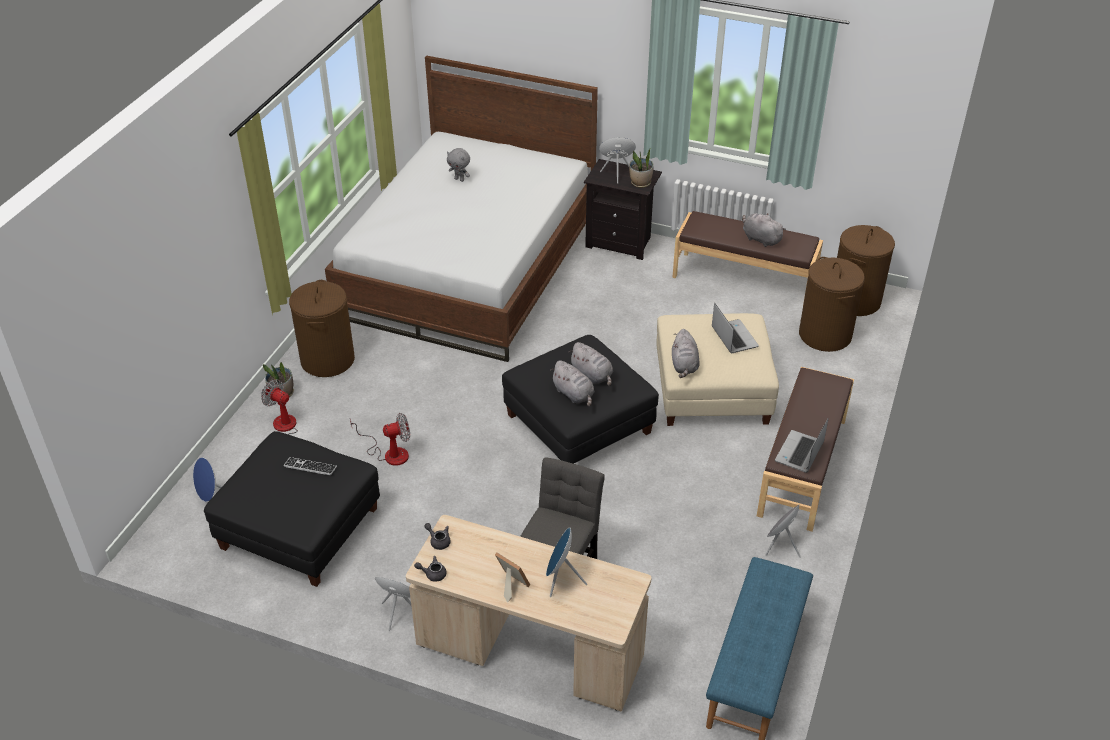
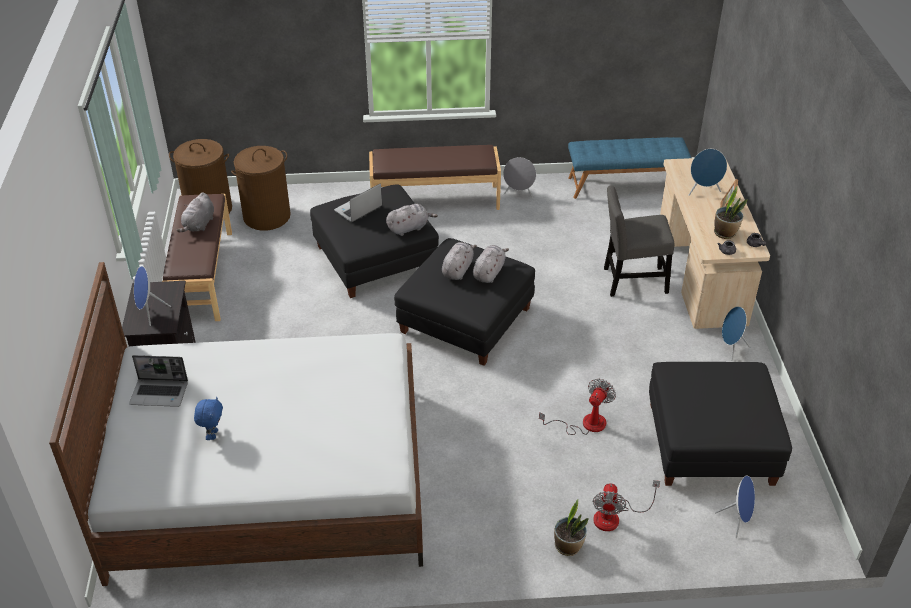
camera: 115 degrees left, 0 degrees up
(310, 467) = (695, 393): keyboard -> none
(327, 360) = (494, 534): brown laundry basket -> none
(389, 453) = (585, 424): fan -> fan turned 75 degrees clockwise
(459, 179) = (213, 434): grey plush toy -> blue plush toy
(640, 183) = (163, 291): potted plant -> potted plant (725, 233)
(711, 390) = (375, 259): beige ottoman -> black ottoman
(800, 453) = (472, 156): laptop -> laptop (160, 393)

